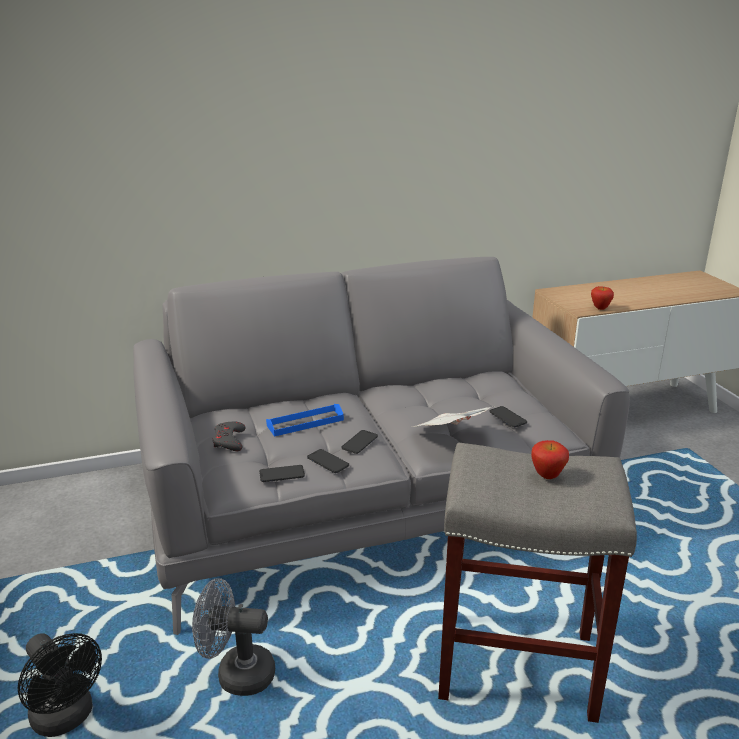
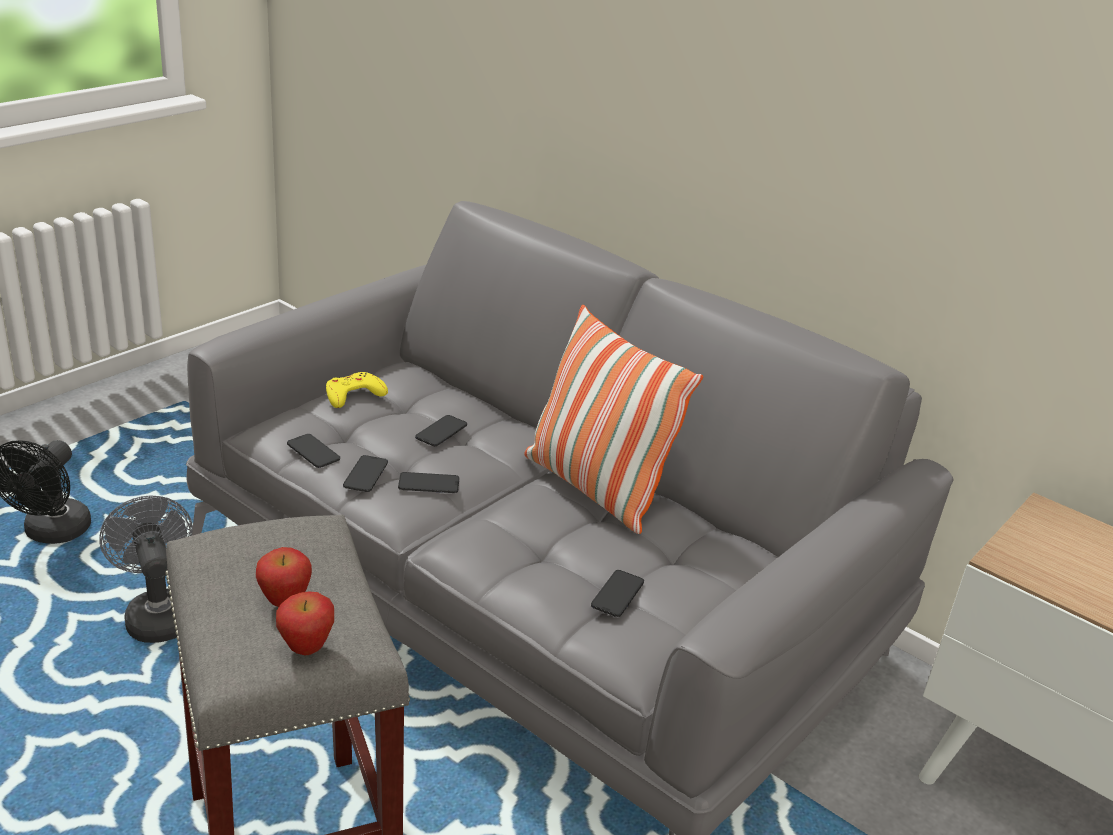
camera: 55 degrees right, 5 degrees up
(229, 440) = (353, 395): grey game controller -> yellow game controller
(305, 423) = (441, 431): blue tray -> phone
(405, 396) = (595, 488): none -> pillow
(452, 436) = (510, 554): newspaper -> none
(600, 308) = (1045, 581): apple -> apple (306, 648)

